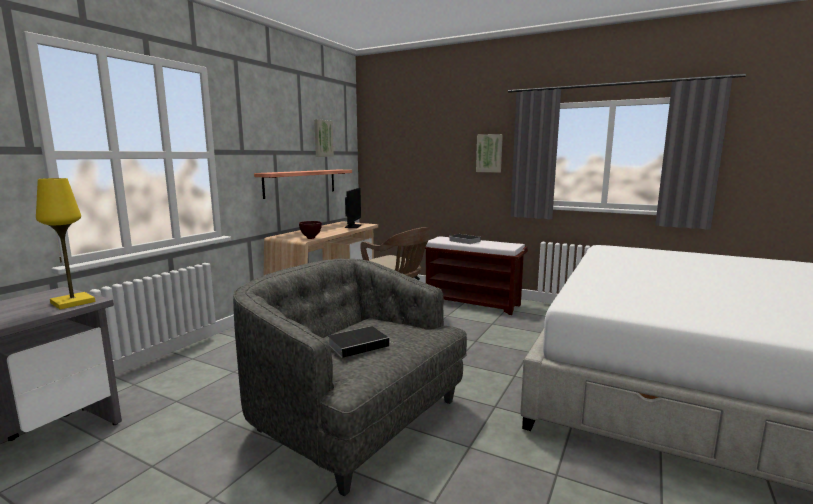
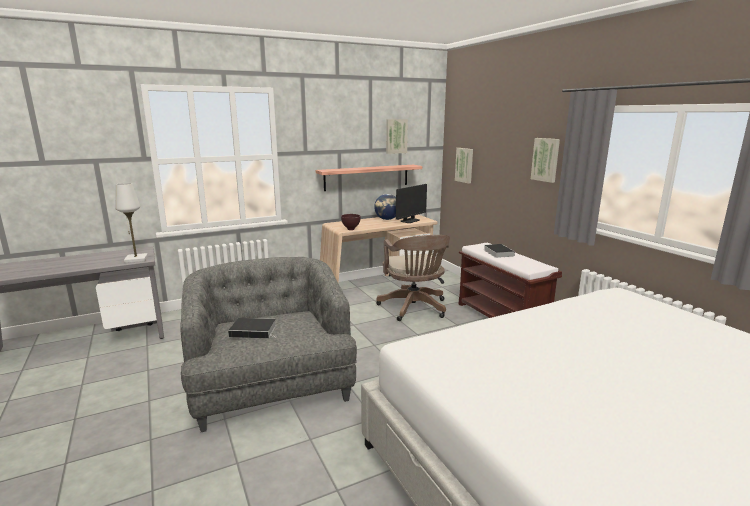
camera: 35 degrees right, 5 degrees up
(73, 302) = (136, 259): yellow table lamp -> white table lamp
(328, 228) = (387, 219): none -> globe
(390, 167) = (464, 165): none -> picture

